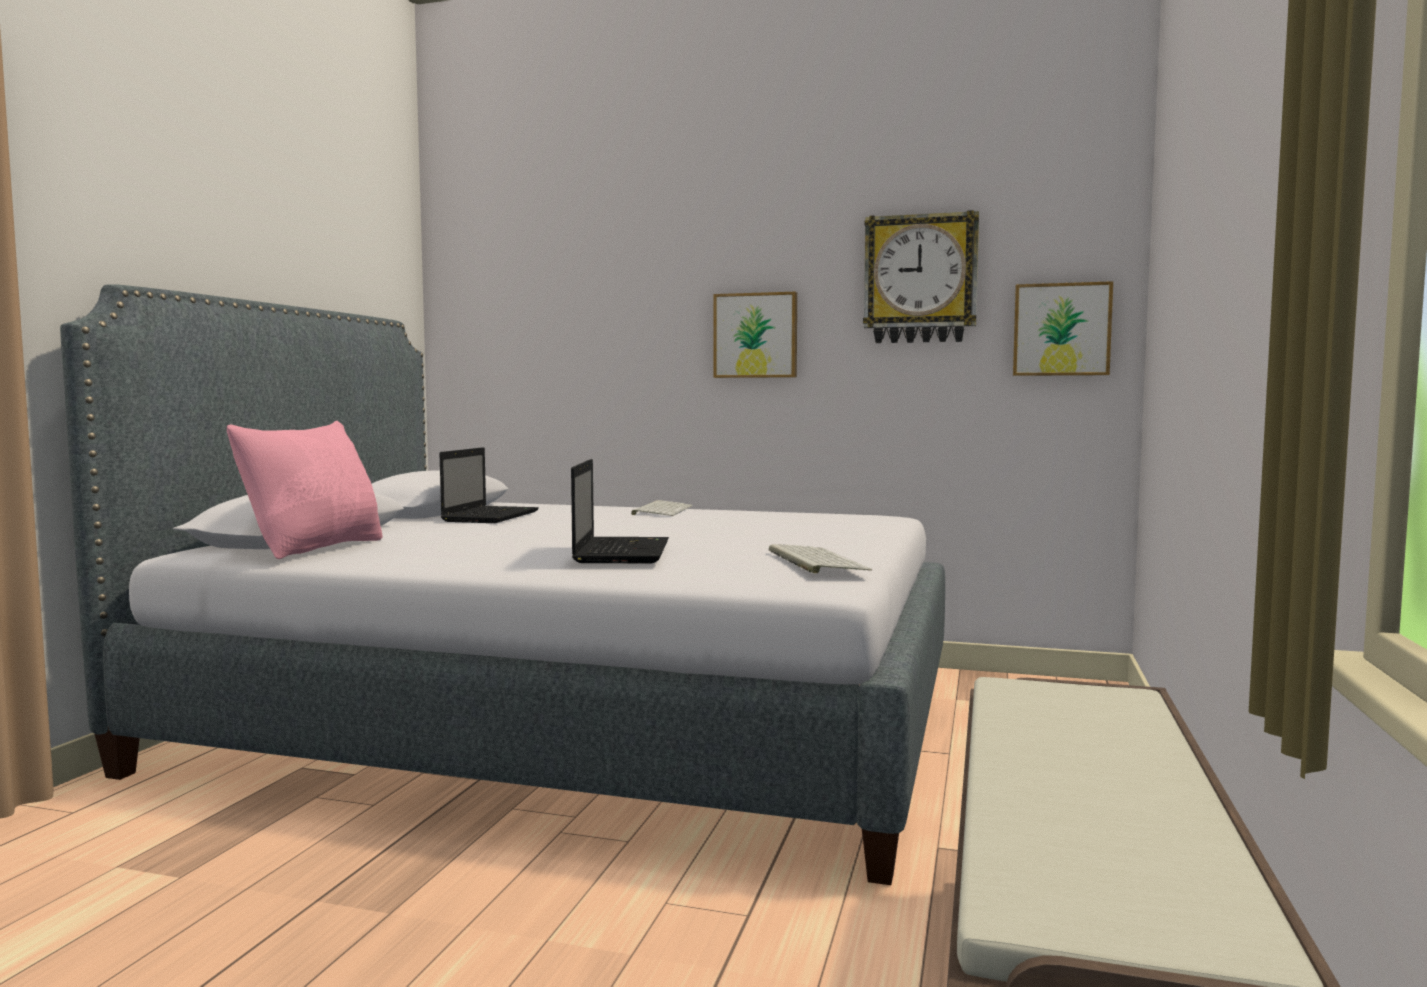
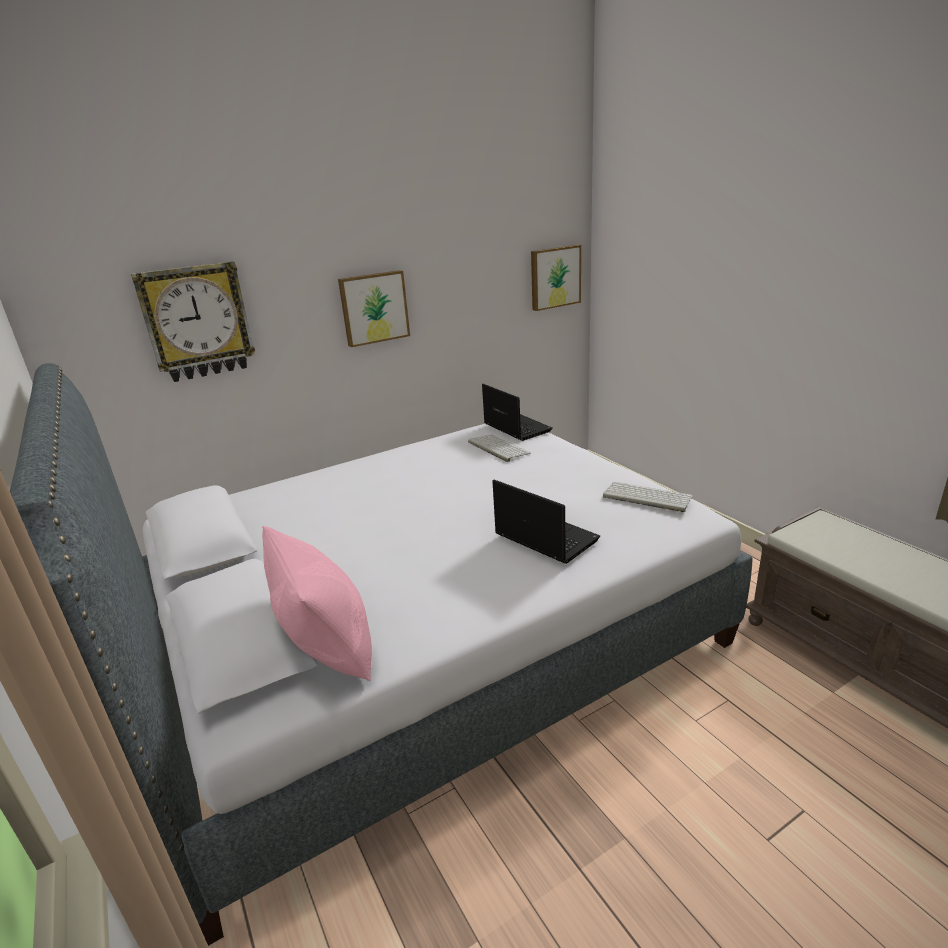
camera: 45 degrees left, 20 degrees up
(491, 516) = (290, 528): laptop -> laptop (515, 427)
(662, 510) = (376, 466): keyboard -> keyboard (497, 448)
(920, 279) = (478, 252): wall clock -> wall clock (197, 322)

